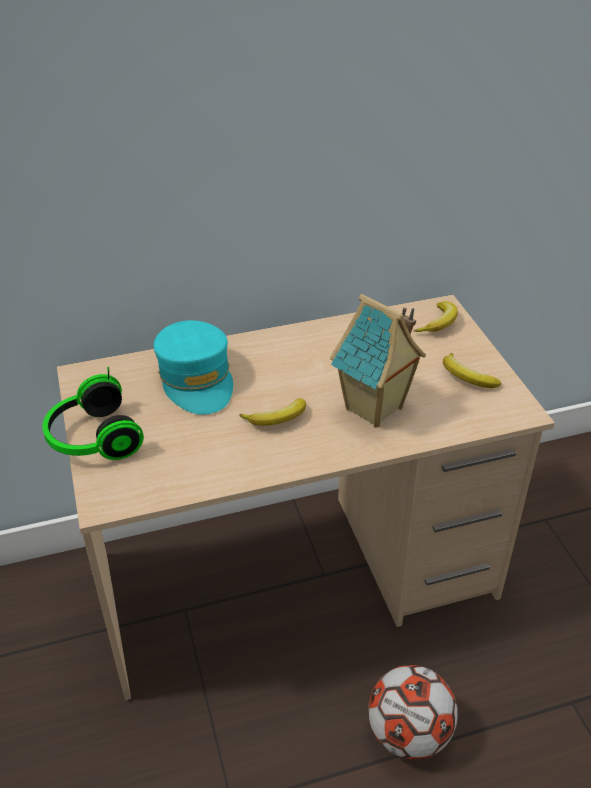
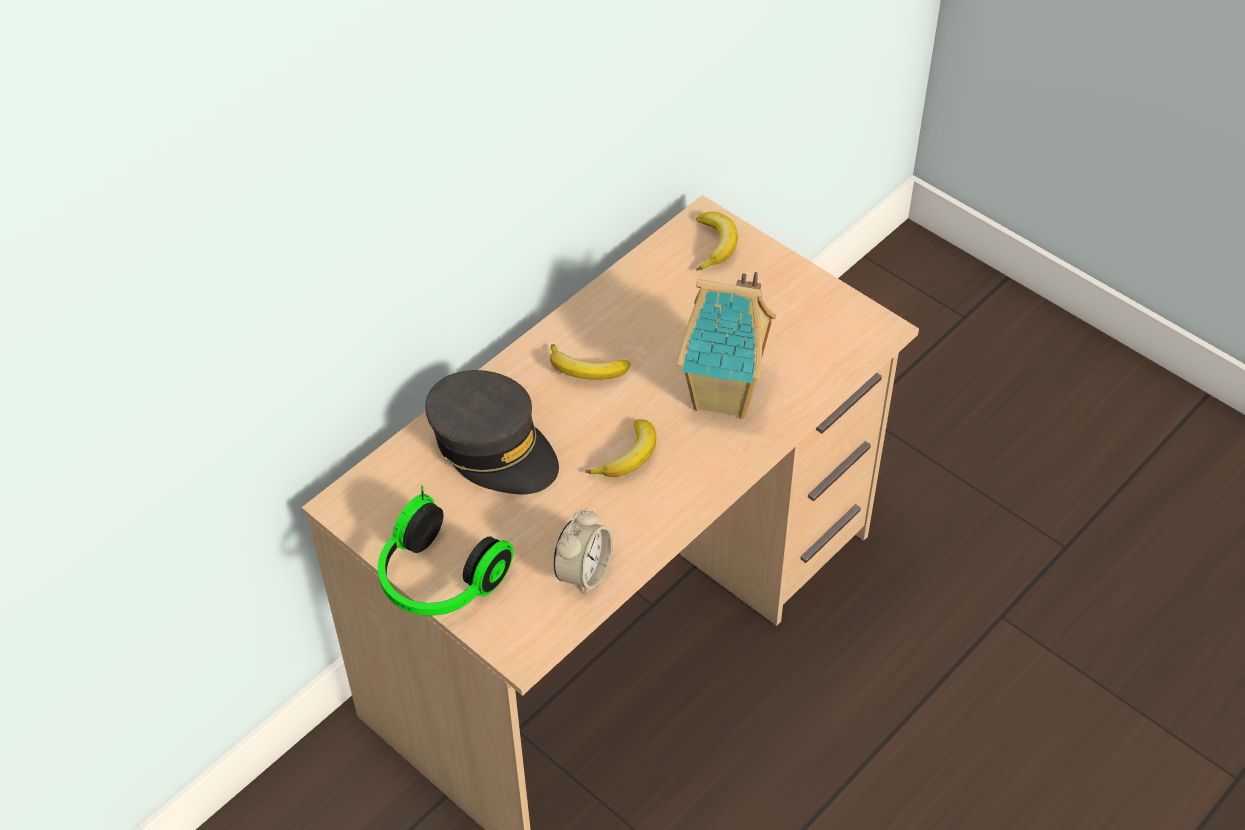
camera: 30 degrees left, 10 degrees up
(185, 475) = (584, 573): none -> alarm clock
(196, 379) = (493, 447): turquoise cap -> grey cap
(409, 733) = (860, 736): football -> none
(466, 377) = (794, 309): banana -> banana (586, 371)

